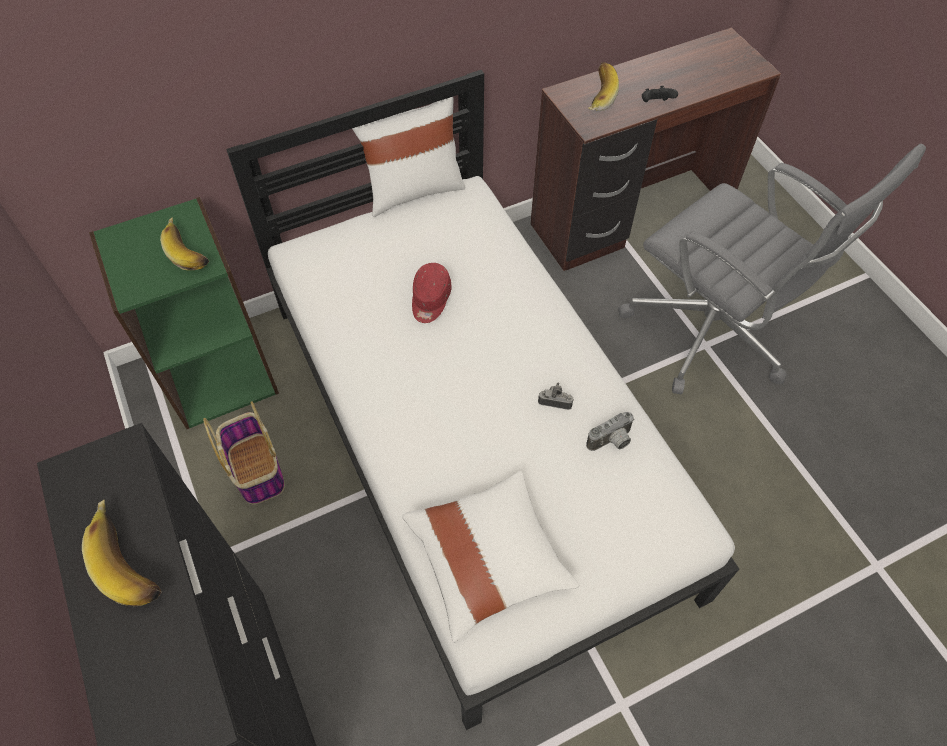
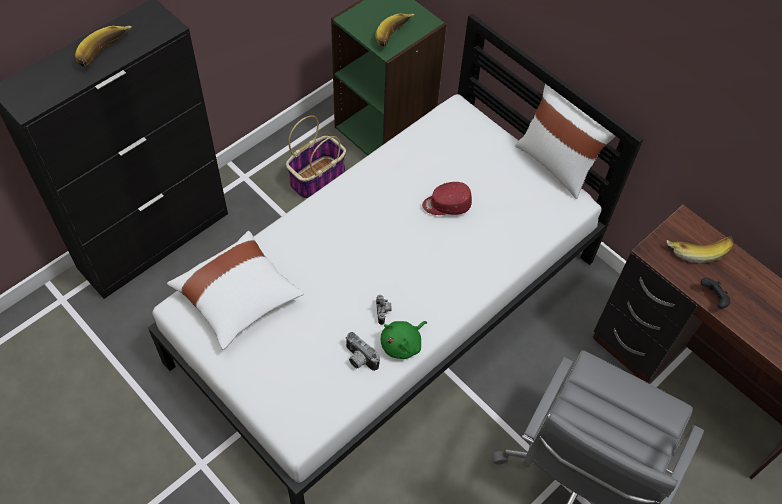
camera: 70 degrees right, 0 degrees up
(602, 393) = (403, 344): none -> green plush toy

